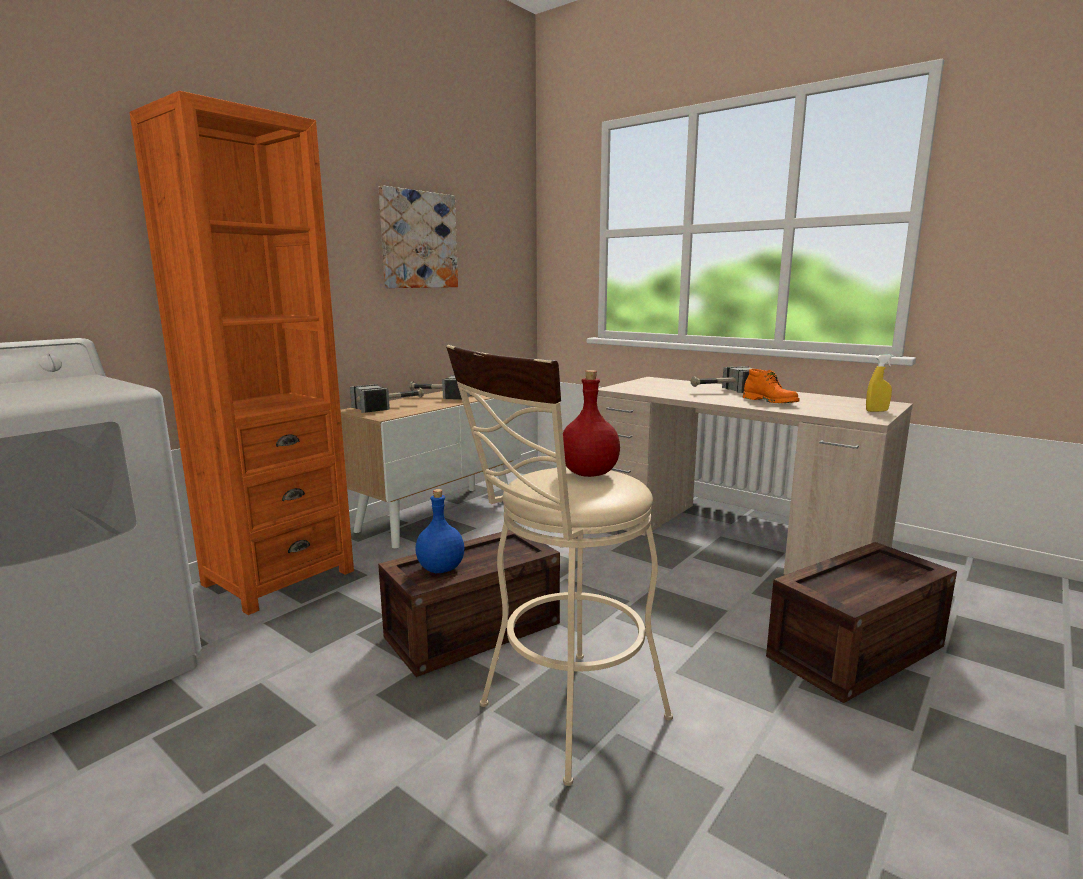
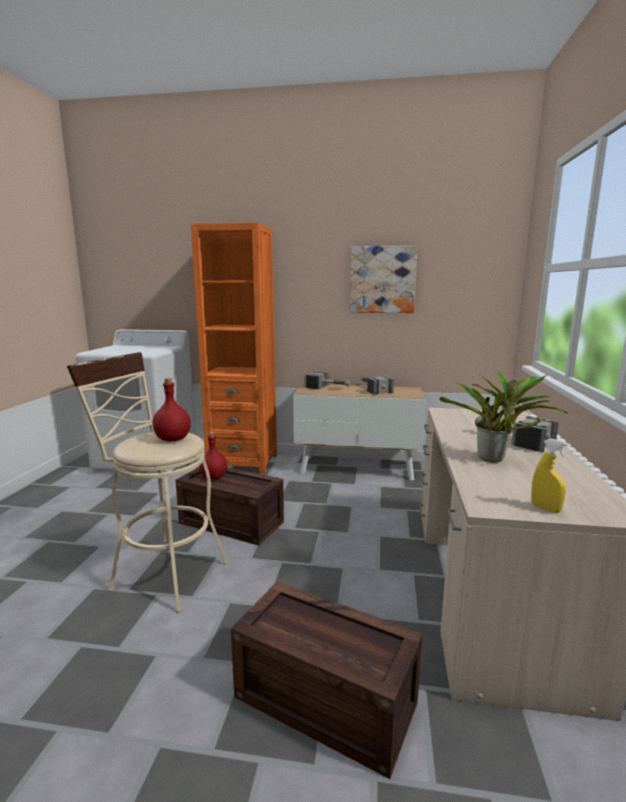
camera: 60 degrees right, 0 degrees up
(441, 569) = (214, 477): blue bottle -> red bottle
(770, 402) = (494, 460): orange boot -> potted plant

